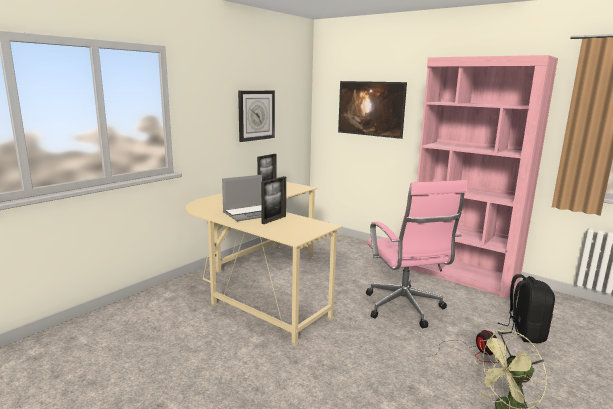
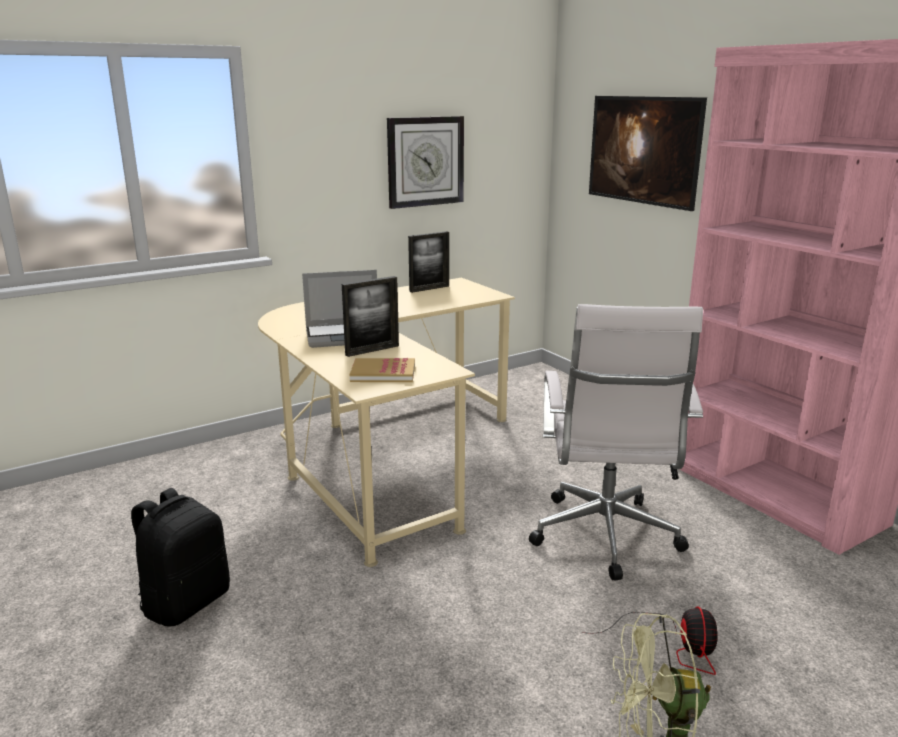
camera: 20 degrees right, 5 degrees up
(294, 230) = (383, 373): none -> book
(405, 309) = (605, 539): pink office chair -> white office chair
(524, 333) = (819, 629): black backpack -> black backpack (186, 602)

